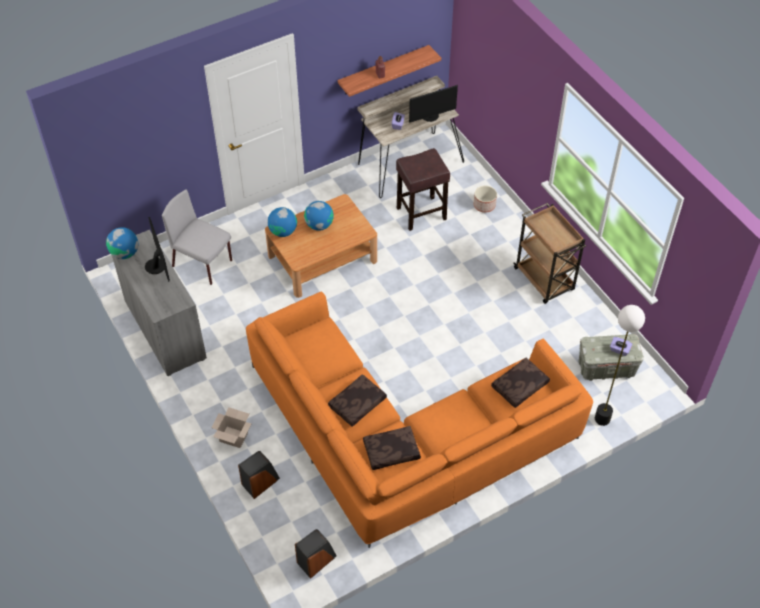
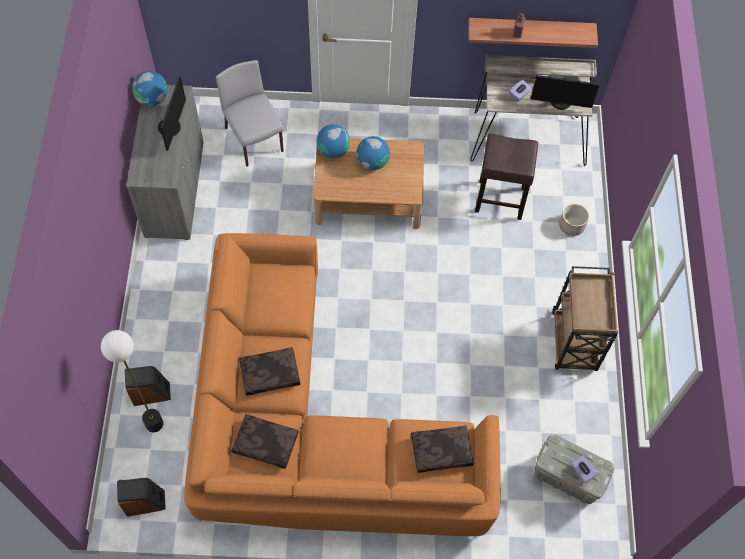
camera: 30 degrees right, 10 degrees up
(234, 437) = (160, 333): cardboard box -> none
(602, 419) = (521, 530): floor lamp -> floor lamp (154, 424)

